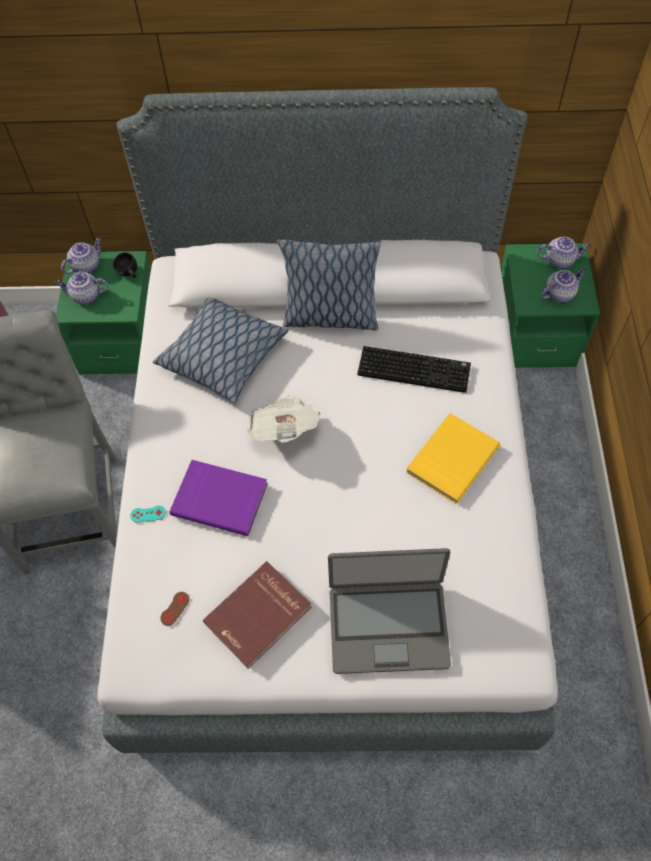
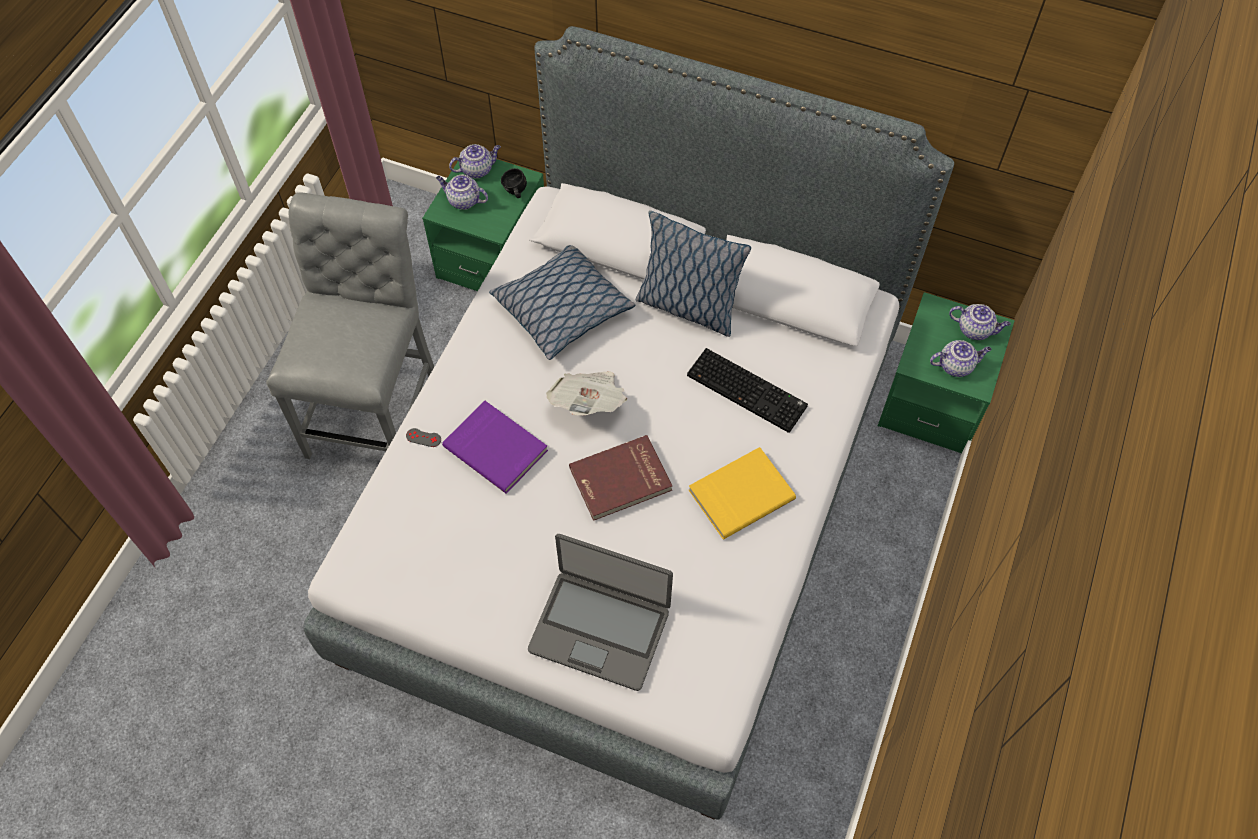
camera: 20 degrees right, 0 degrees up
(148, 514) = (423, 438): turquoise game controller -> grey game controller
(175, 608) = (409, 535): brown game controller -> none
(259, 616) = (482, 572): red book -> red book (621, 480)

